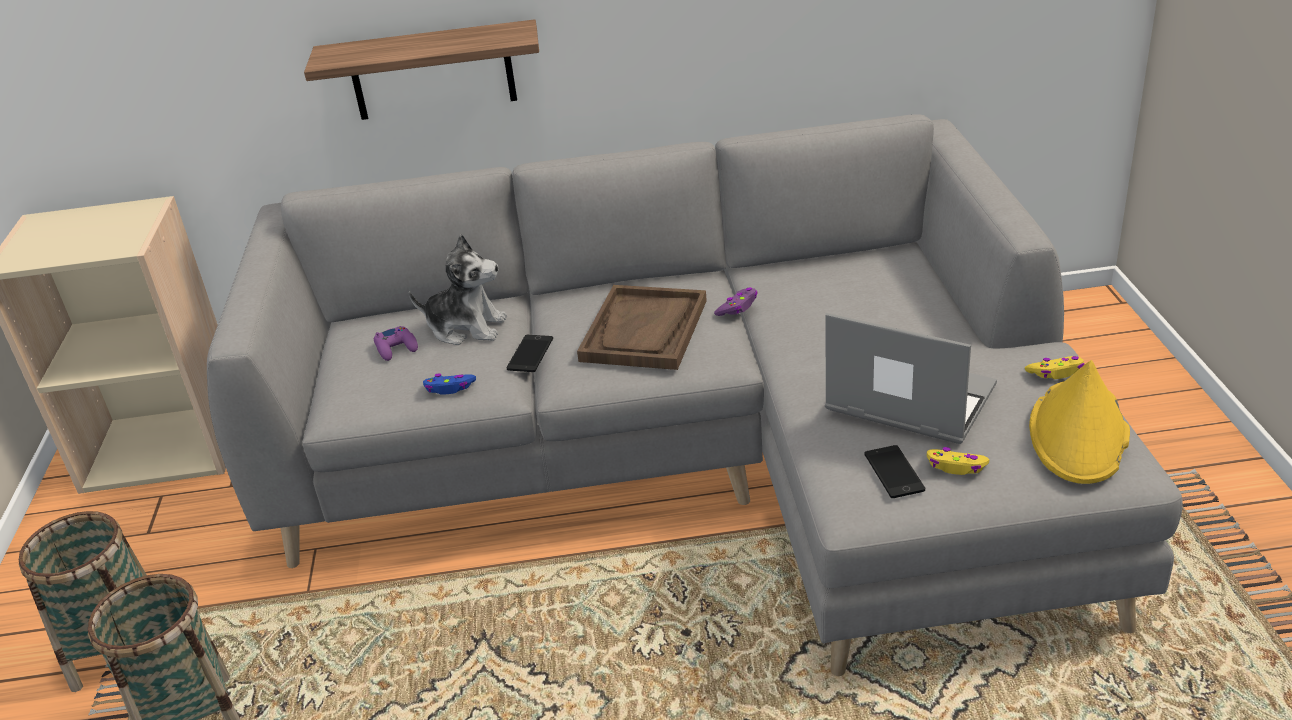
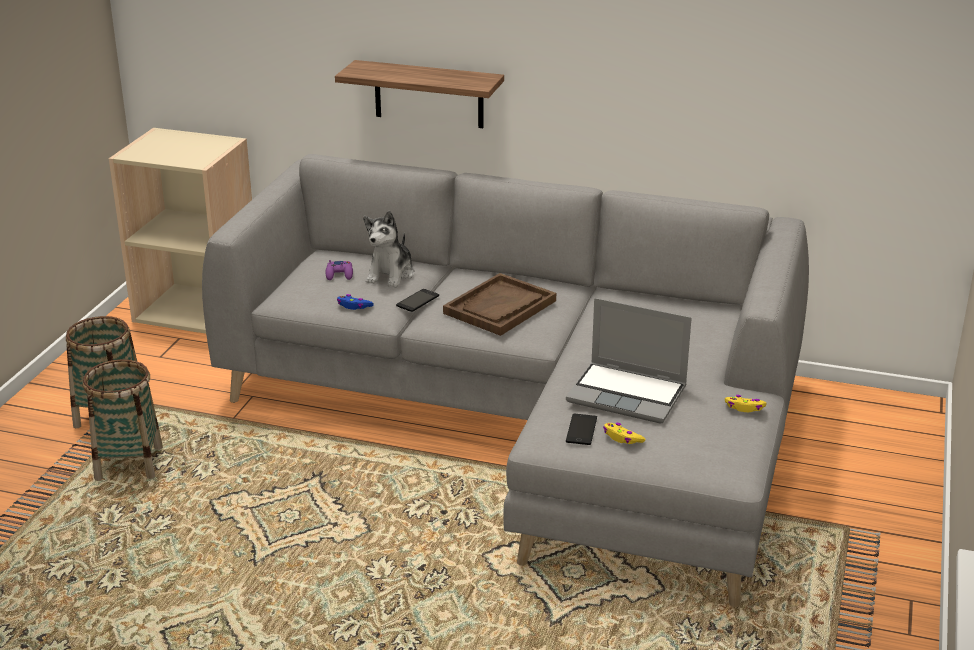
camera: 20 degrees right, 5 degrees down
(466, 328) = (391, 274): plush toy -> plush toy turned 75 degrees clockwise
(737, 307) = (574, 311): purple game controller -> none
(907, 400) = (628, 394): laptop -> laptop turned 150 degrees clockwise
(1079, 434) = (719, 444): yellow hat -> none

